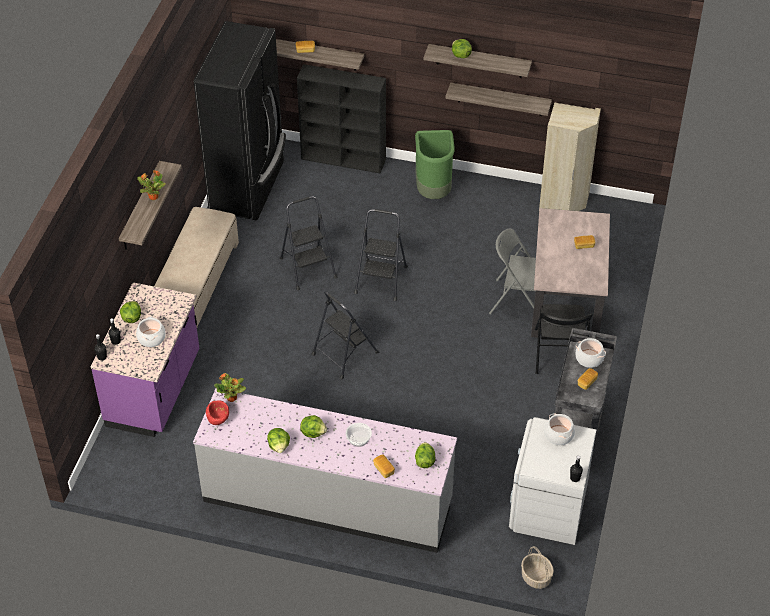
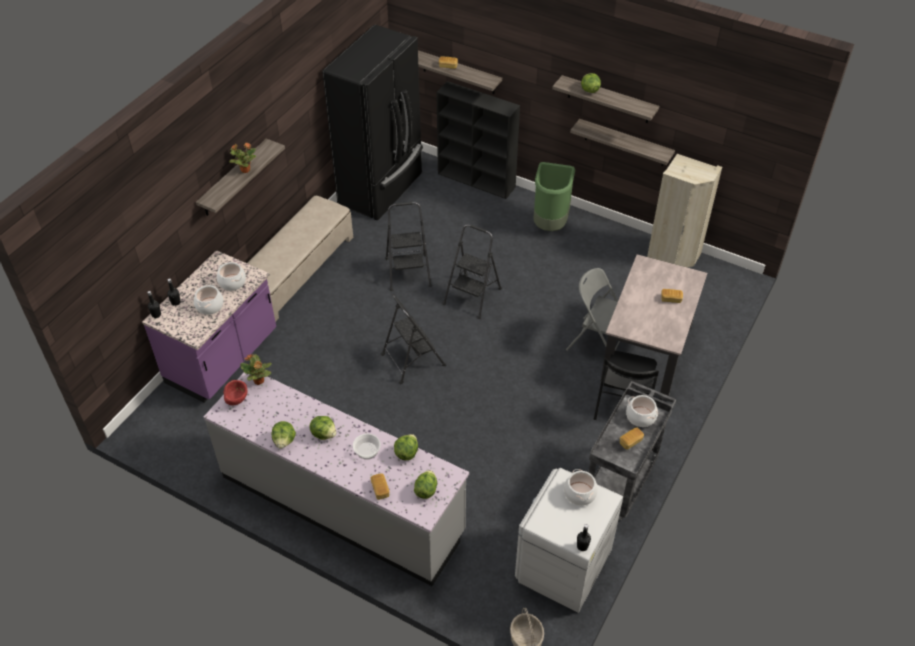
camera: 15 degrees right, 0 degrees up
(131, 318) = (200, 283): lettuce -> lettuce (406, 453)
(164, 311) = (232, 282): none -> cooking pot

